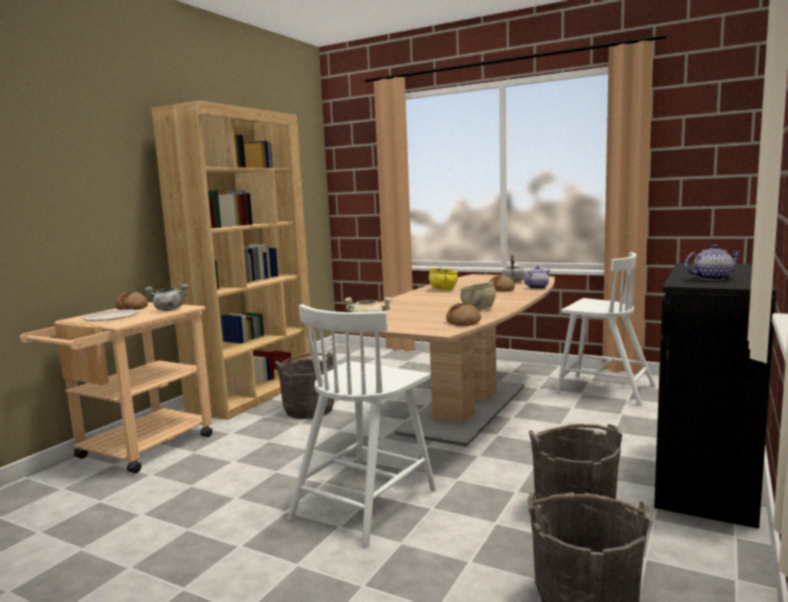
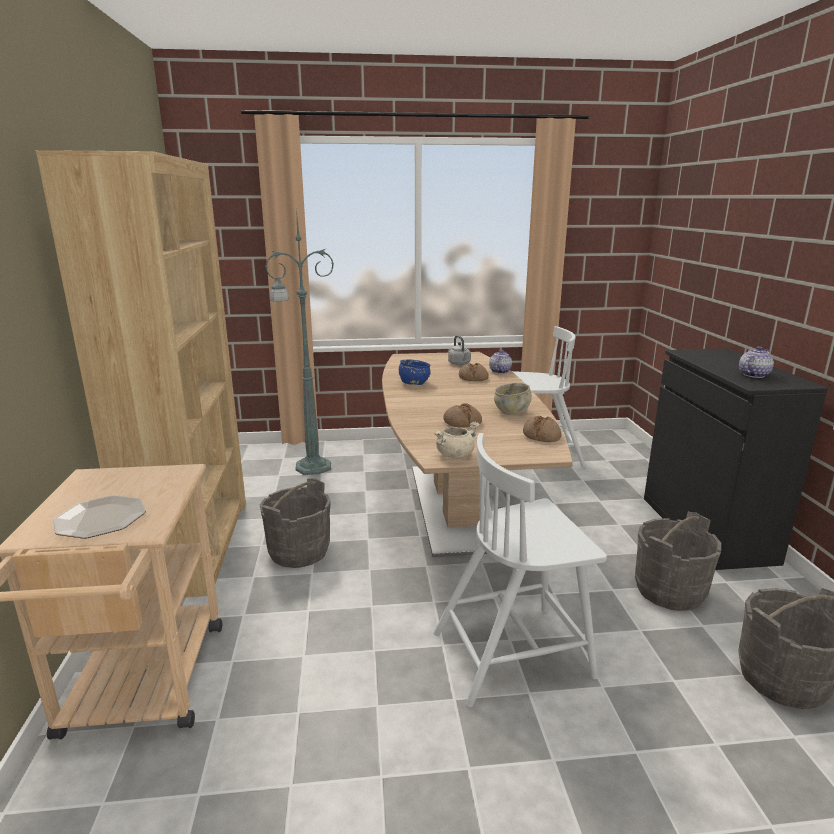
camera: 35 degrees left, 10 degrees up
(132, 308) = (87, 488): bread -> bread (462, 422)
(168, 310) = (167, 483): grey cooking pot -> none
(365, 502) = (514, 653): white chair -> white chair turned 75 degrees clockwise
(388, 366) = (311, 467): none -> green floor lamp
(443, 289) = (414, 383): yellow bowl -> blue bowl

